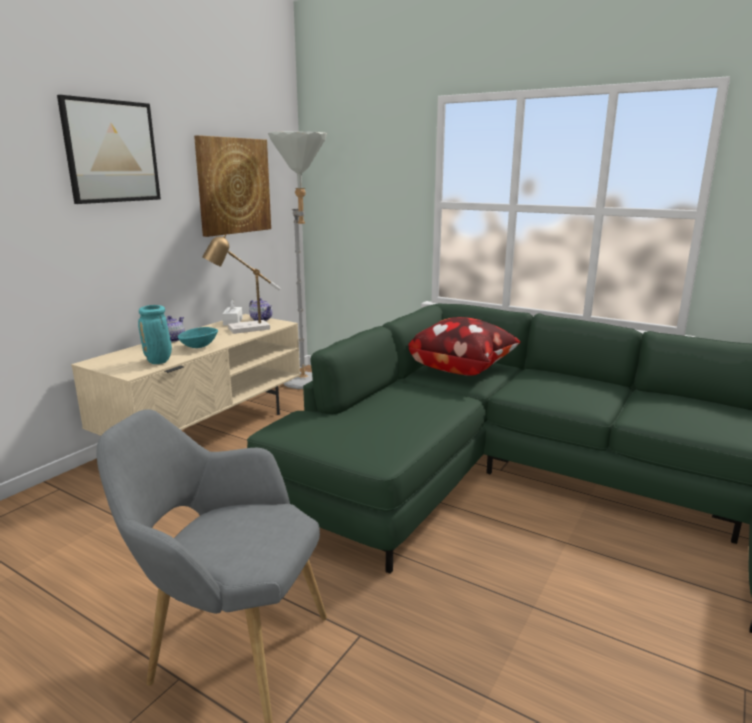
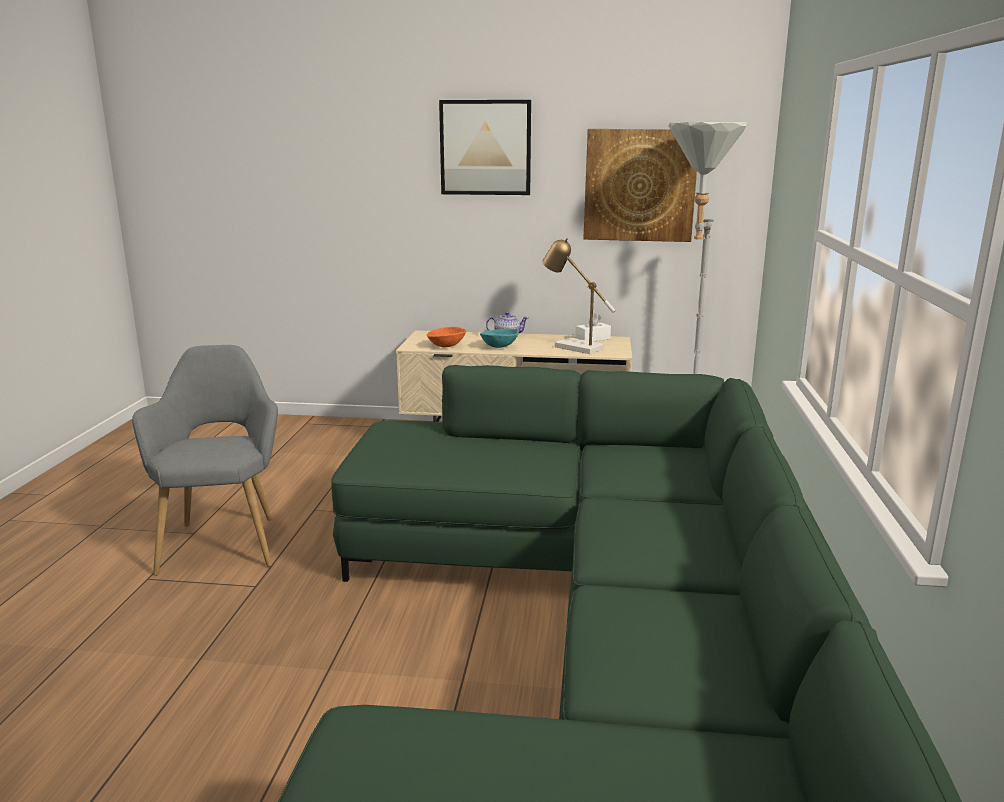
camera: 65 degrees right, 0 degrees up
(159, 362) = (446, 346): turquoise vase -> orange bowl
(261, 319) = (618, 345): teapot -> none
(461, 369) = (645, 463): pillow -> none

